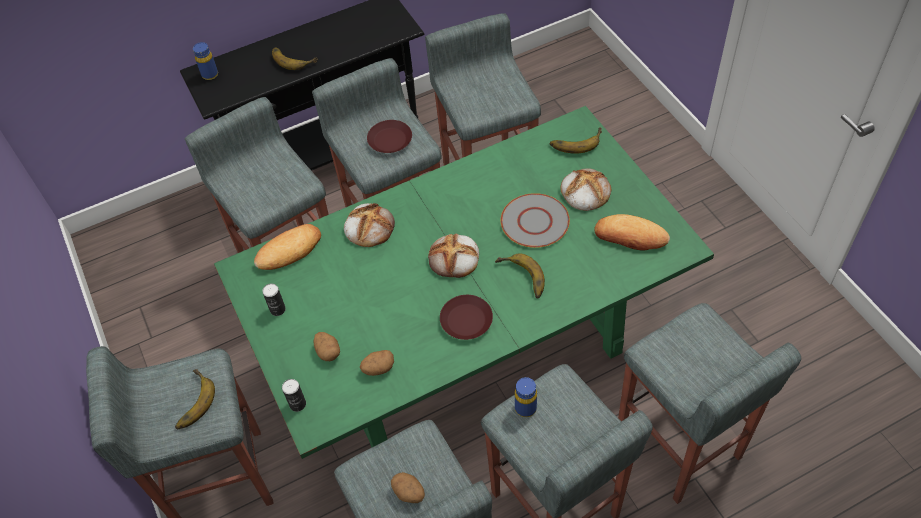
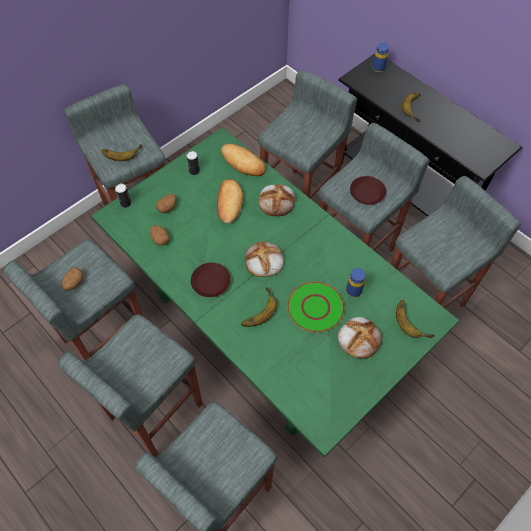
camera: 70 degrees right, 5 degrees up
(525, 408) = (148, 339): blue bottle -> blue bottle (353, 291)
(535, 221) = (316, 307): grey plate -> green plate
(630, 236) = (322, 382): bread -> bread (229, 203)

